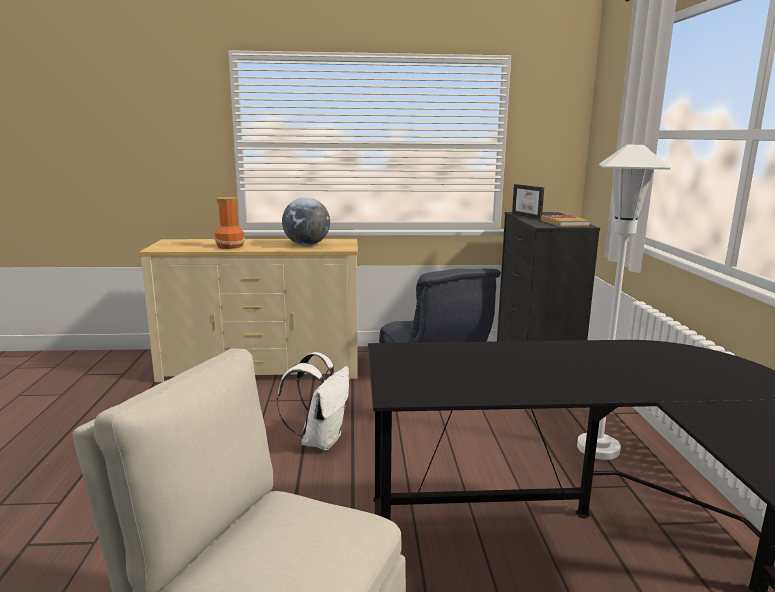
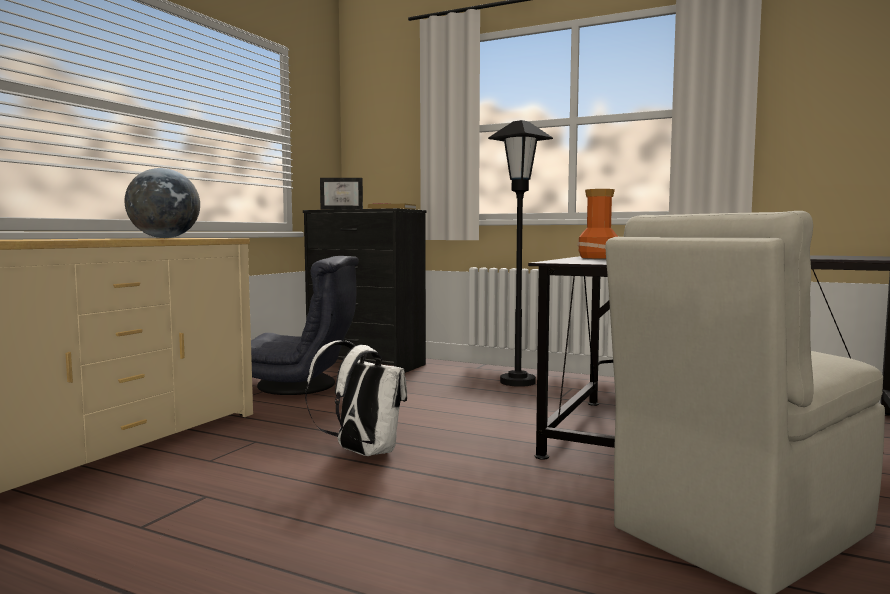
camera: 60 degrees left, 10 degrees down
(230, 246) = (62, 239): vase -> vase (597, 257)
(598, 448) = (517, 382): white floor lamp -> black floor lamp

